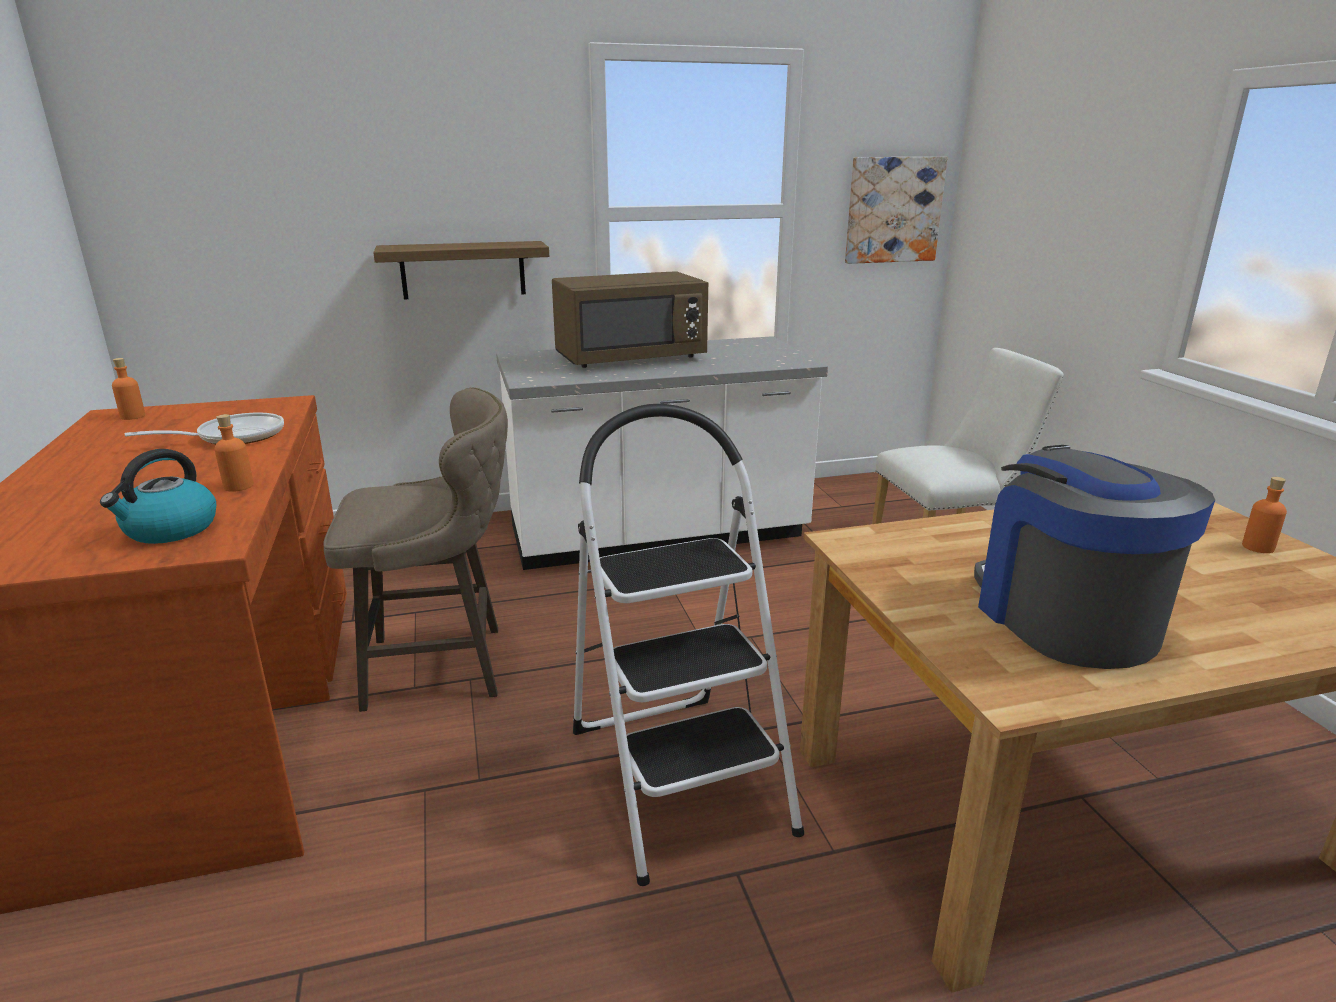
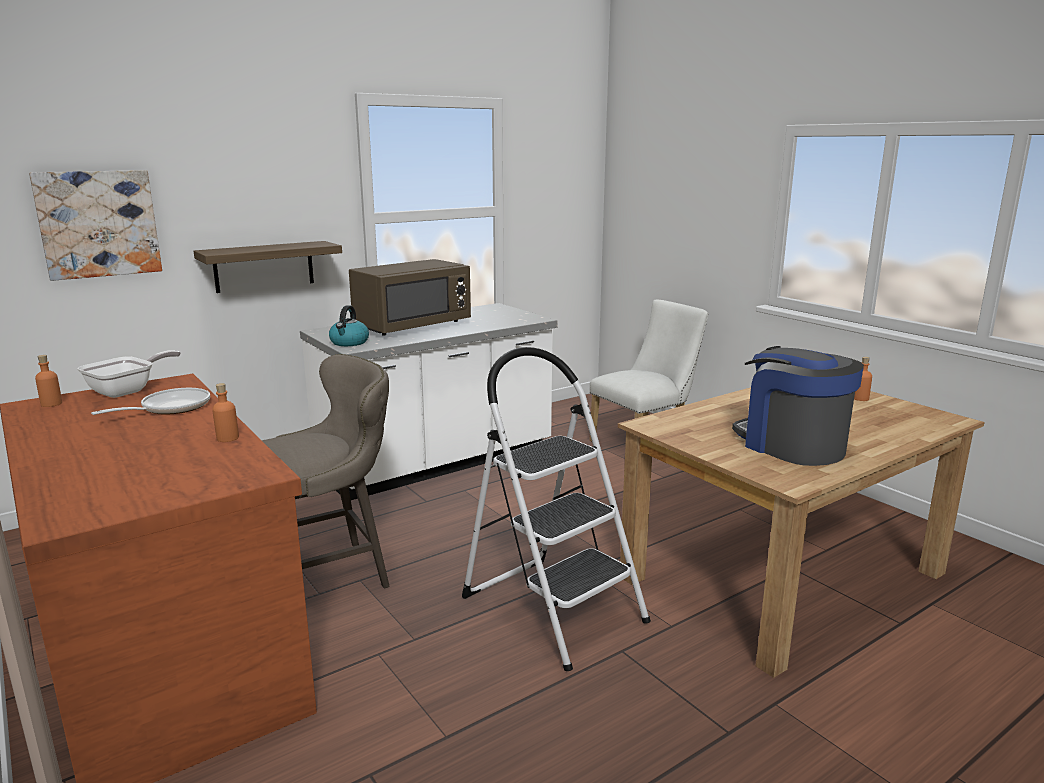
camera: 20 degrees left, 5 degrees down
(170, 530) = (216, 470): kettle -> kettle (349, 342)
(222, 409) = (128, 391): none -> frying pan
(893, 210) = (566, 208): picture -> picture (98, 224)

